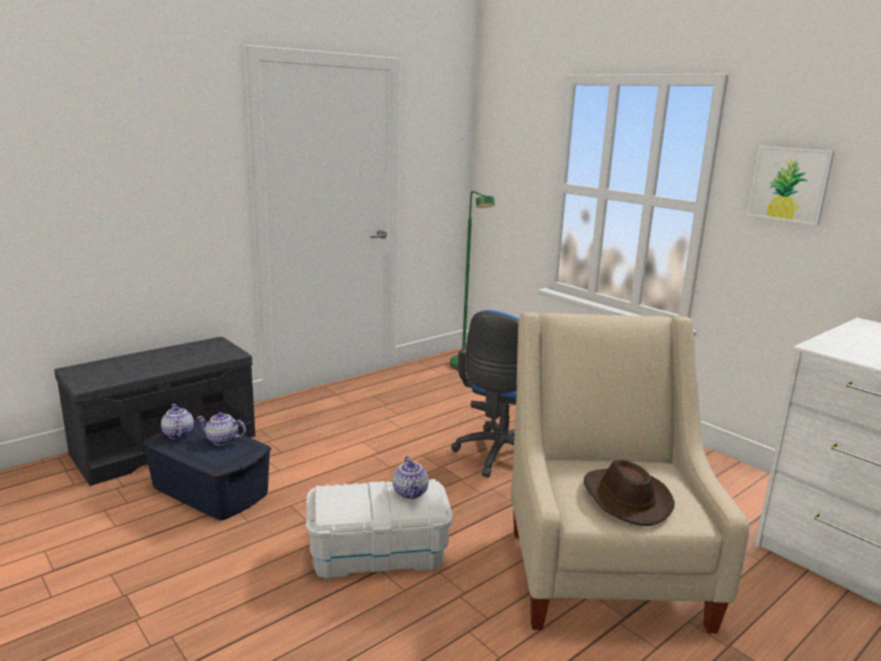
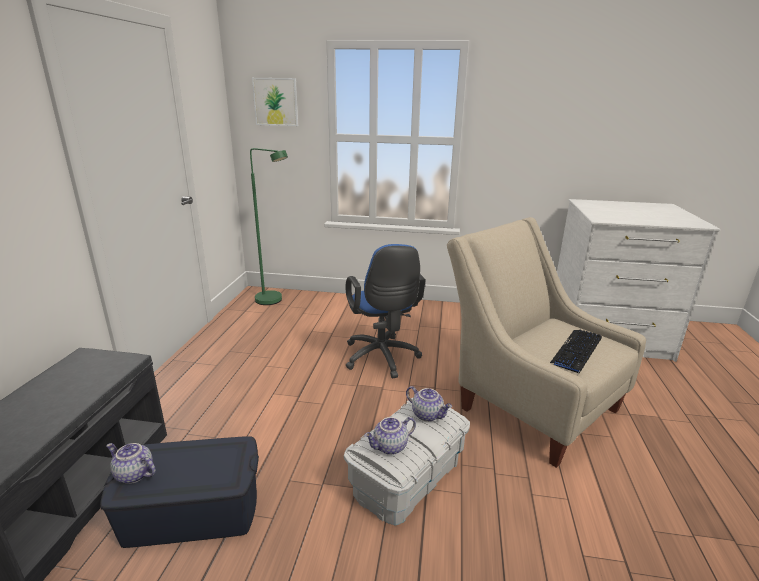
camera: 40 degrees left, 5 degrees up
(221, 440) = (195, 455): teapot -> teapot (390, 447)
(624, 498) = (576, 351): brown hat -> keyboard
(789, 184) = (519, 119): picture -> picture (276, 102)

